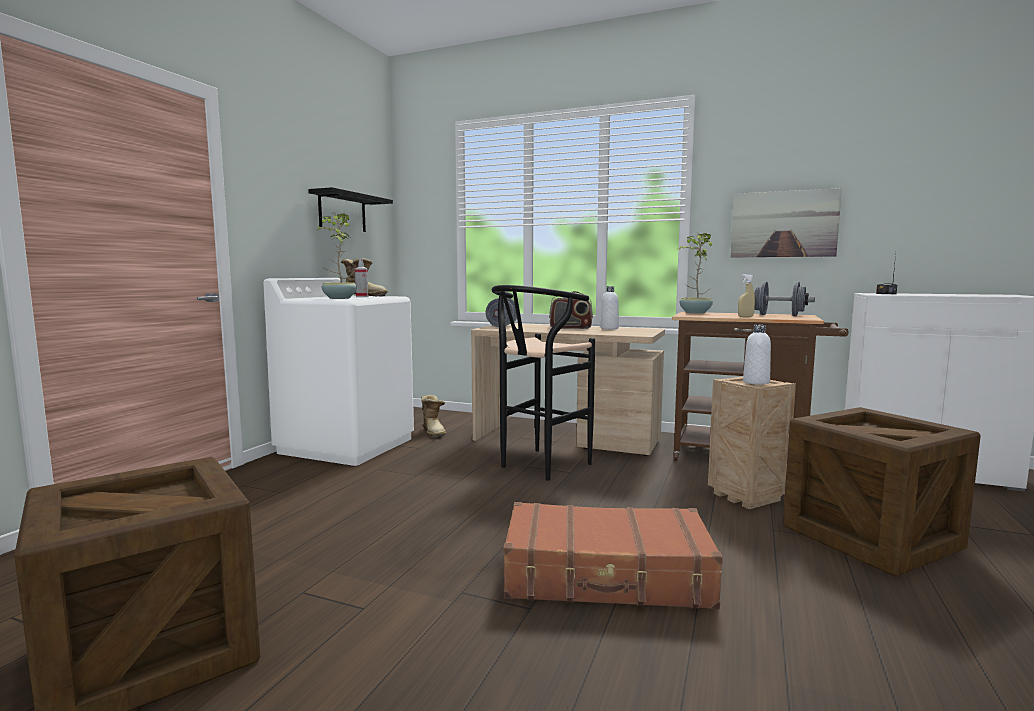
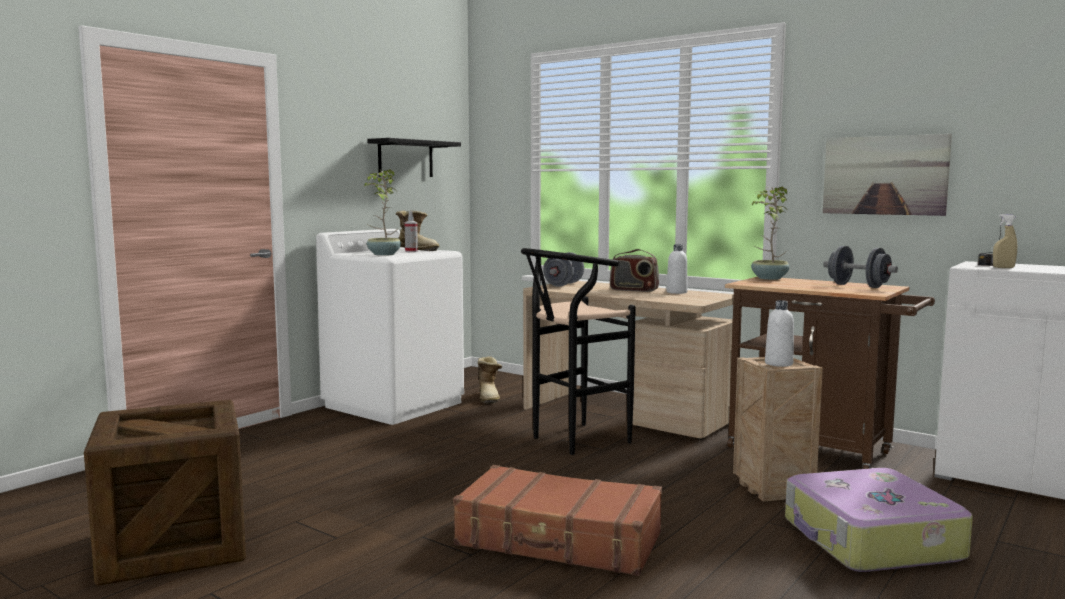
camera: 15 degrees right, 0 degrees up
(745, 317) = (808, 287): beige spray bottle -> beige spray bottle (1003, 268)
(870, 537) = (870, 540): crate -> suitcase

